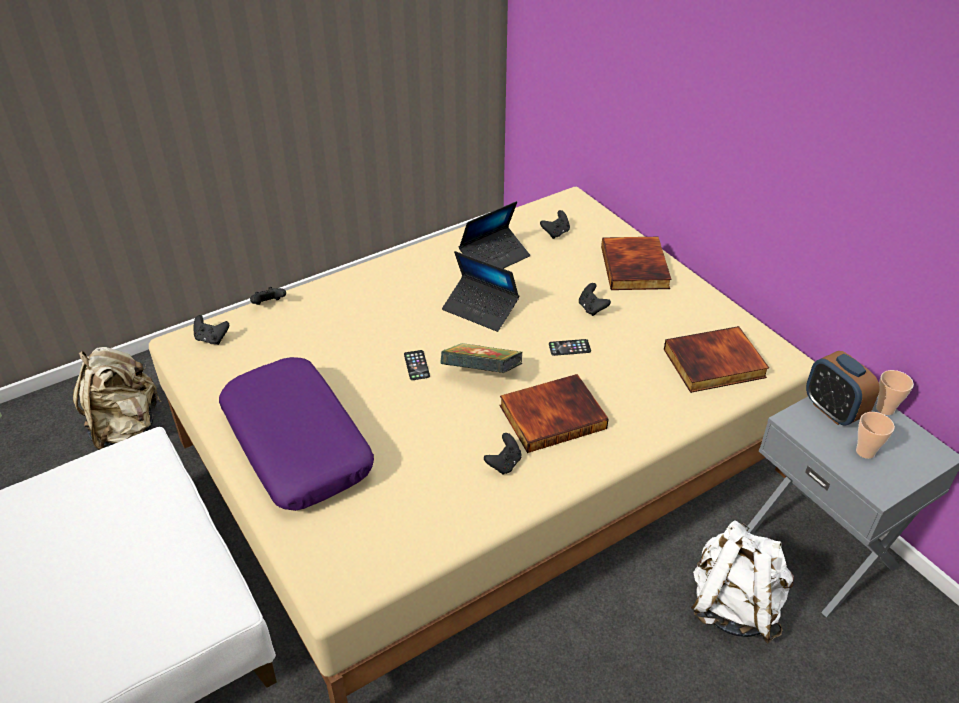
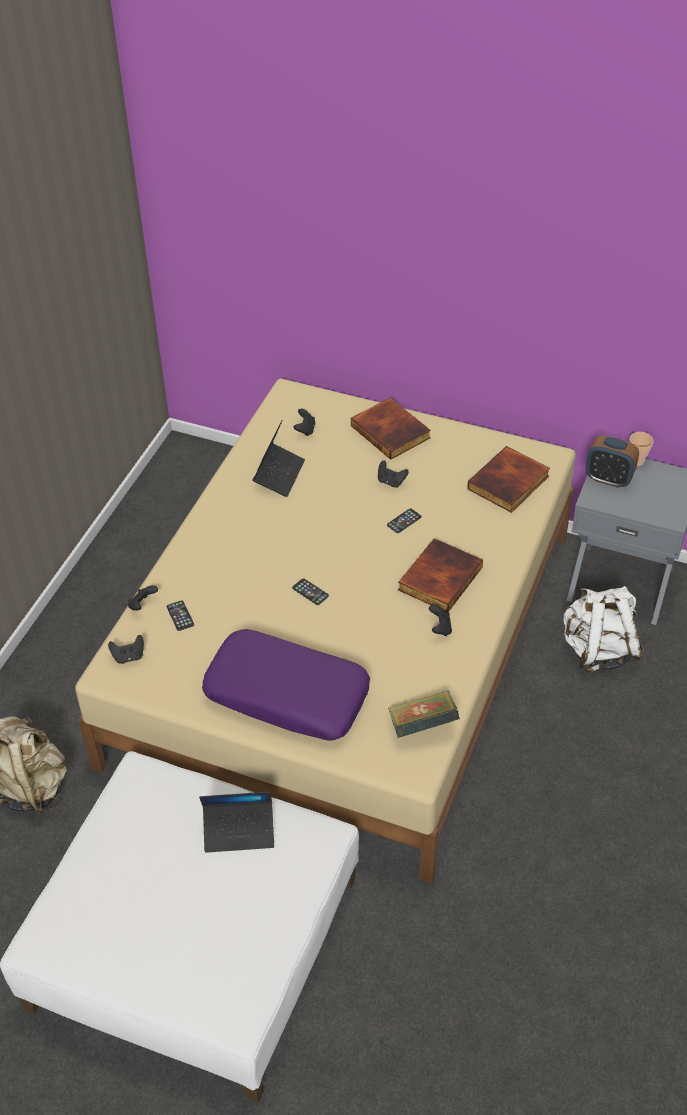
camera: 35 degrees left, 5 degrees up
(287, 328) = (180, 616): none -> phone
(480, 309) = (311, 523): laptop -> laptop (239, 831)
(481, 374) = (363, 574): book -> book (422, 727)
(865, 451) = (647, 498): cup -> none

